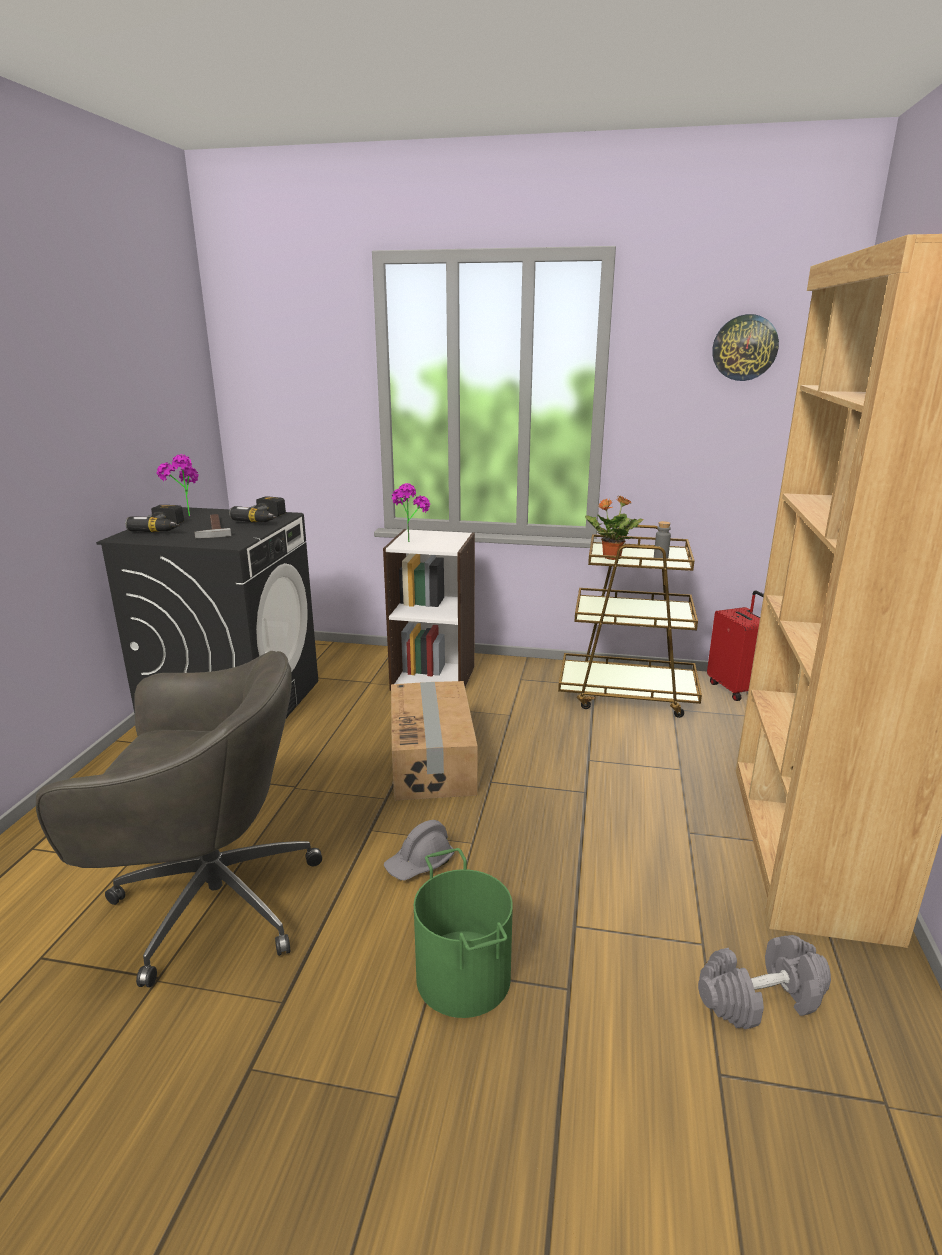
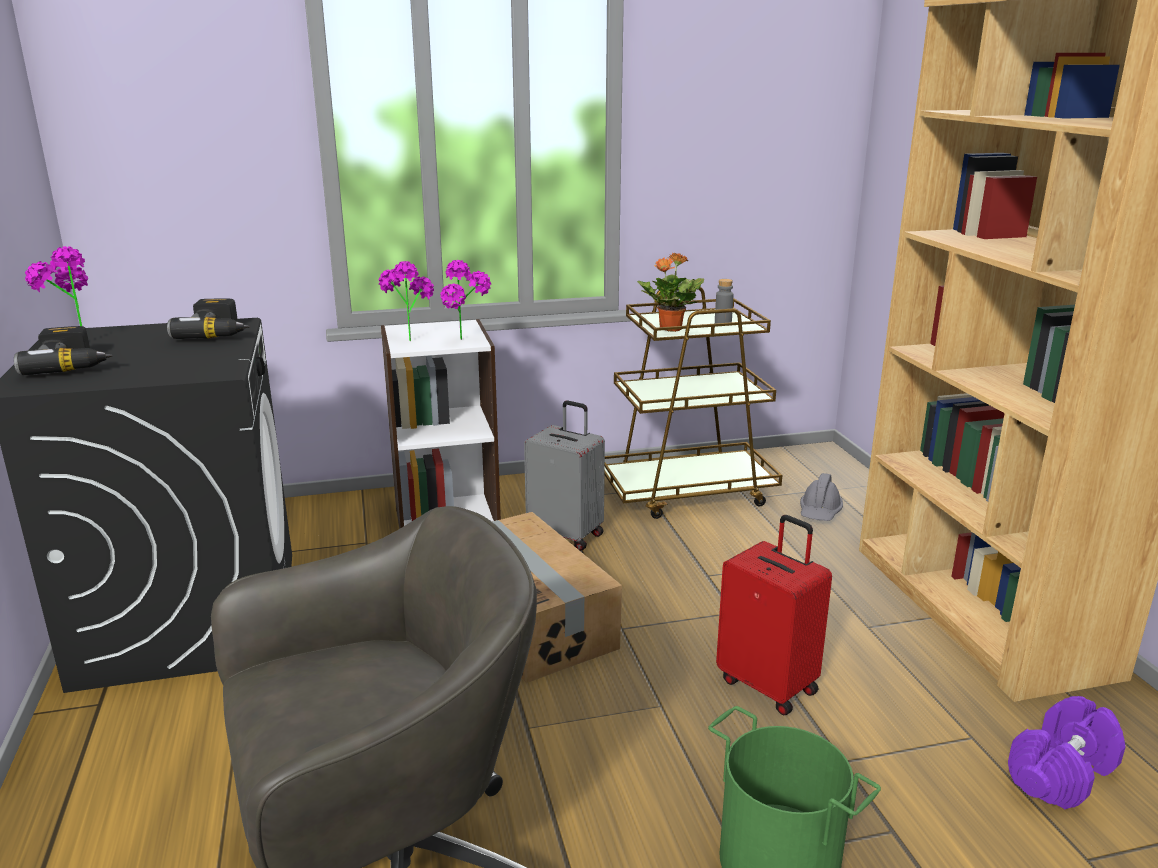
camera: 25 degrees left, 0 degrees up
(212, 528) = (151, 354): hammer -> none
(419, 863) = (621, 749): grey hard hat -> grey hard hat (820, 512)
(445, 547) = (467, 341): none -> potted plant
(508, 706) = (567, 534): none -> grey suitcase
(735, 689) = (790, 463): red suitcase -> red suitcase (769, 685)
(744, 347) = (769, 71): wall clock -> none
(760, 999) = (1061, 773): grey dumbbell -> purple dumbbell

